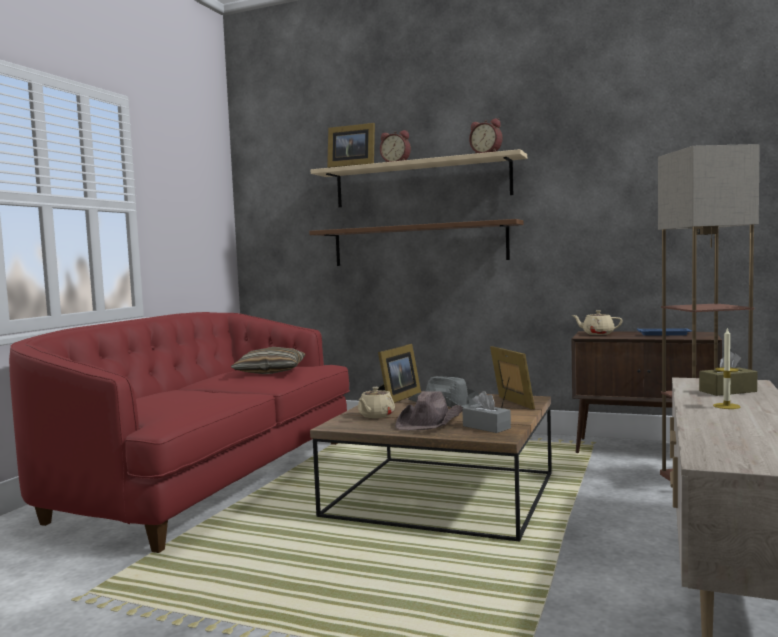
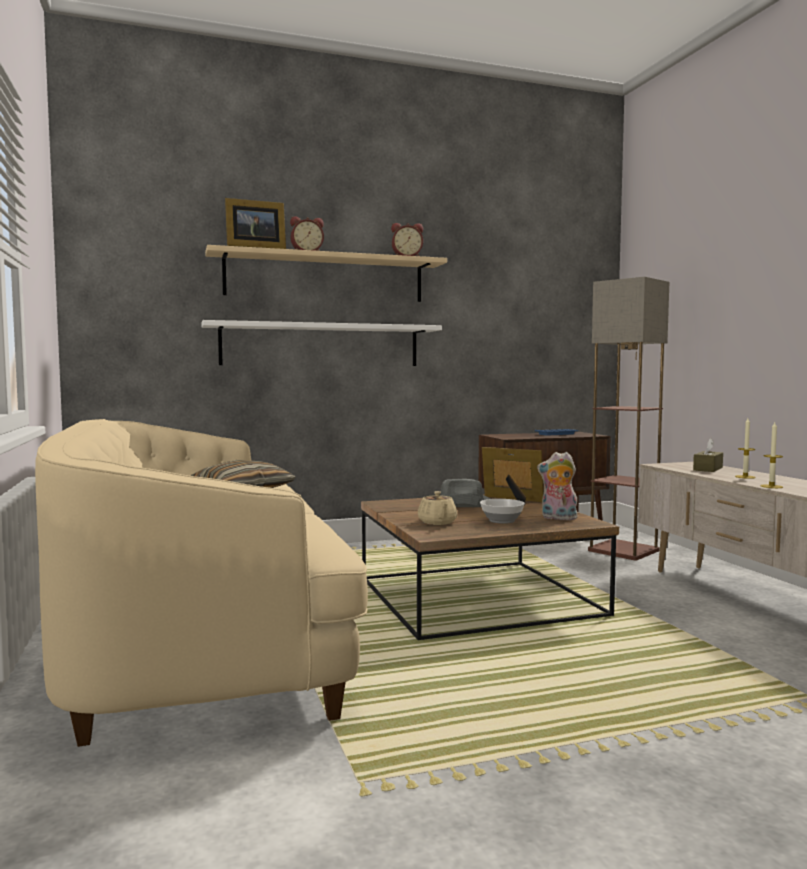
camera: 40 degrees left, 0 degrees up
(208, 480) = (203, 638): red sofa -> beige sofa
(397, 398) = (401, 507): picture frame -> none
(418, 244) = (321, 345): brown shelf -> white shelf
(430, 422) = (502, 520): brown hat -> bowl
(486, 427) = (558, 518): grey tissue box -> plush toy
(597, 334) = (506, 435): beige teapot -> none
(698, 421) = (771, 486): none -> candle

